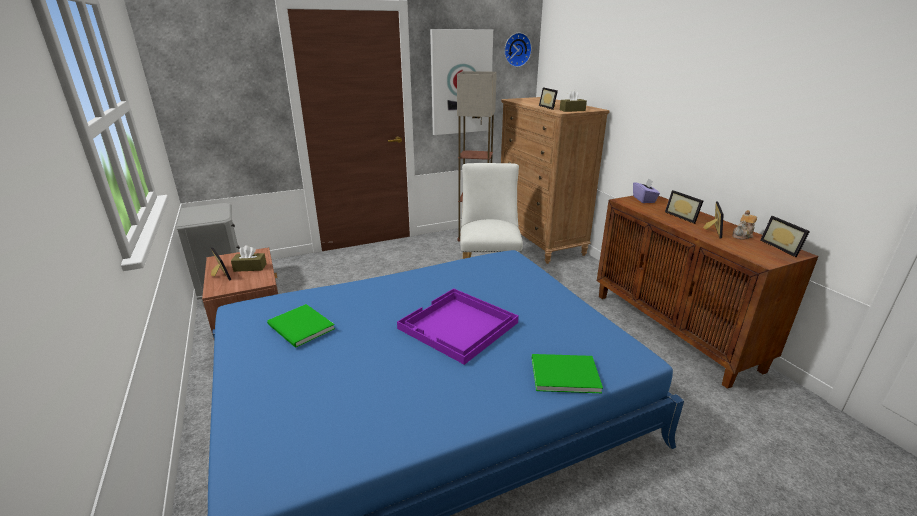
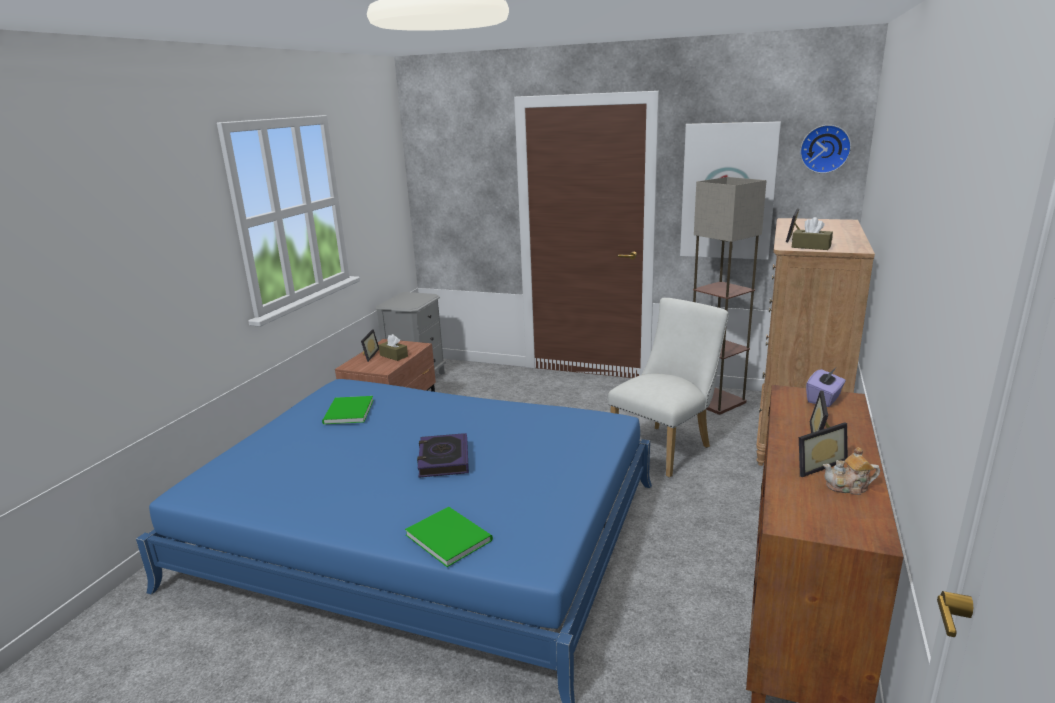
camera: 45 degrees right, 5 degrees down
(458, 326) = (443, 460): purple tray -> book
(783, 247) = (870, 524): picture frame -> none

